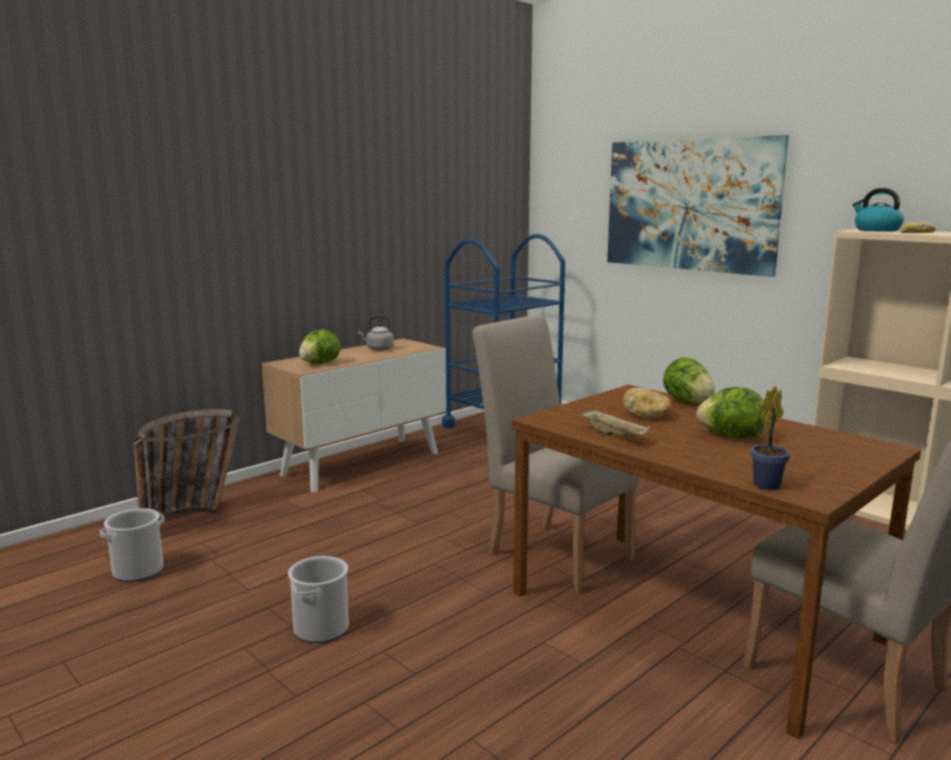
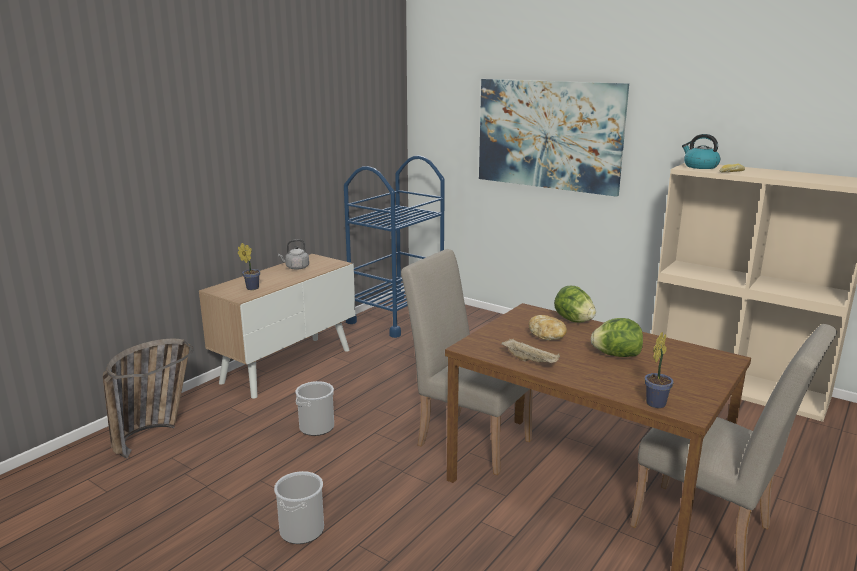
camera: 10 degrees left, 5 degrees up
(138, 571) = (124, 492): bucket -> bucket (317, 427)
(319, 363) = (251, 288): lettuce -> potted plant

